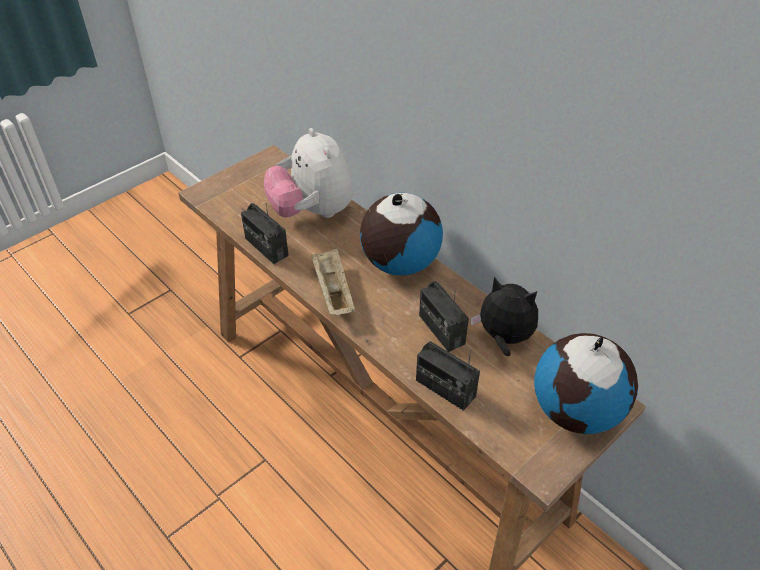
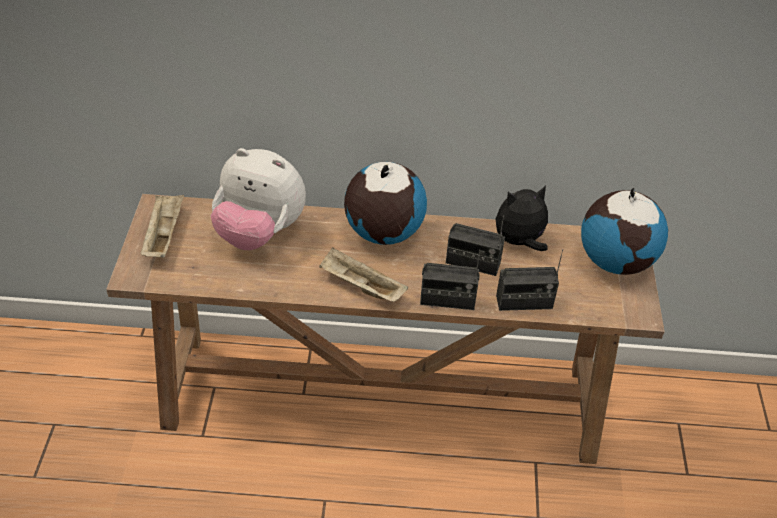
camera: 45 degrees left, 0 degrees up
(252, 178) = (164, 235): none -> beige tray
(266, 247) = (259, 286): radio -> radio (447, 300)

